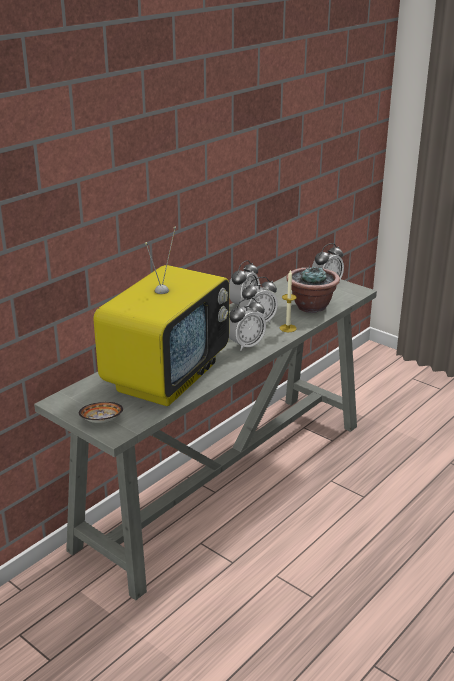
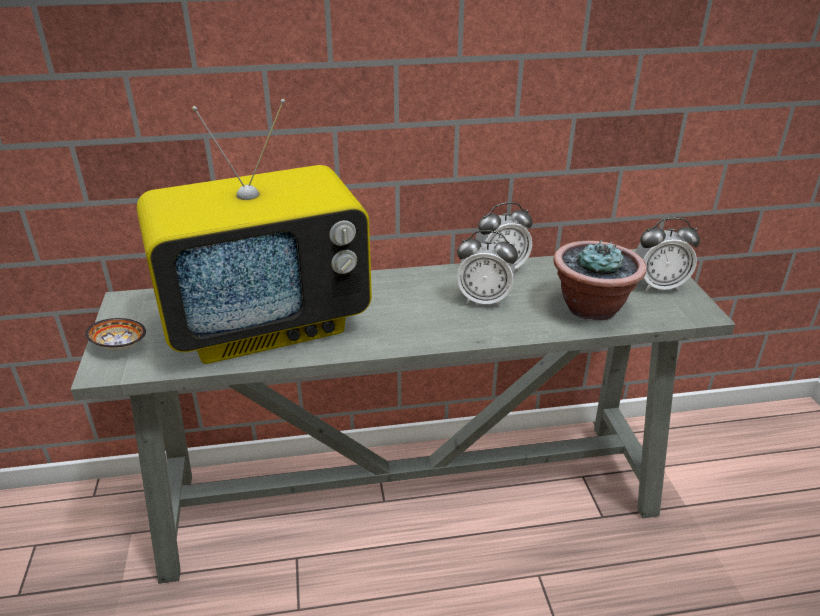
camera: 40 degrees right, 5 degrees up
(246, 345) = (420, 325): alarm clock -> none
(288, 328) = (511, 325): candle -> none

